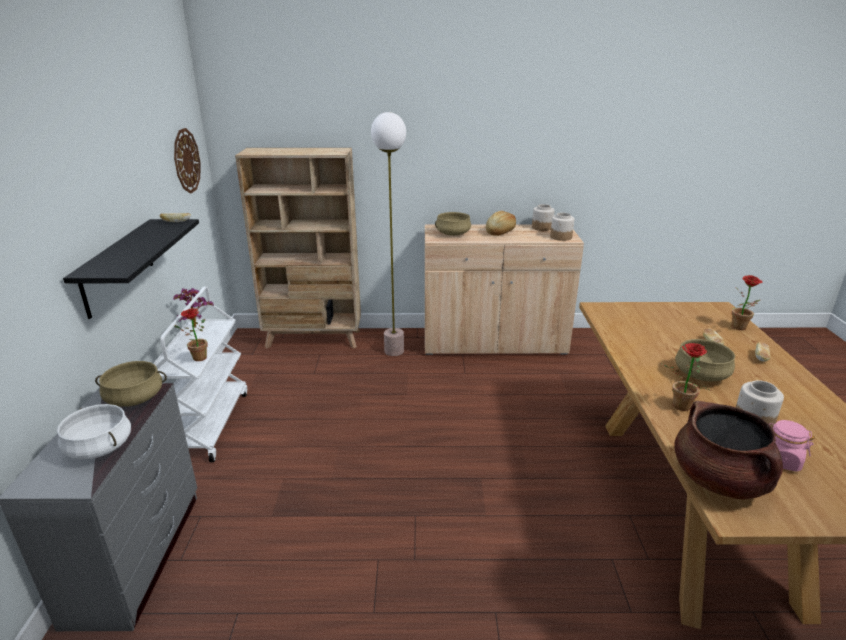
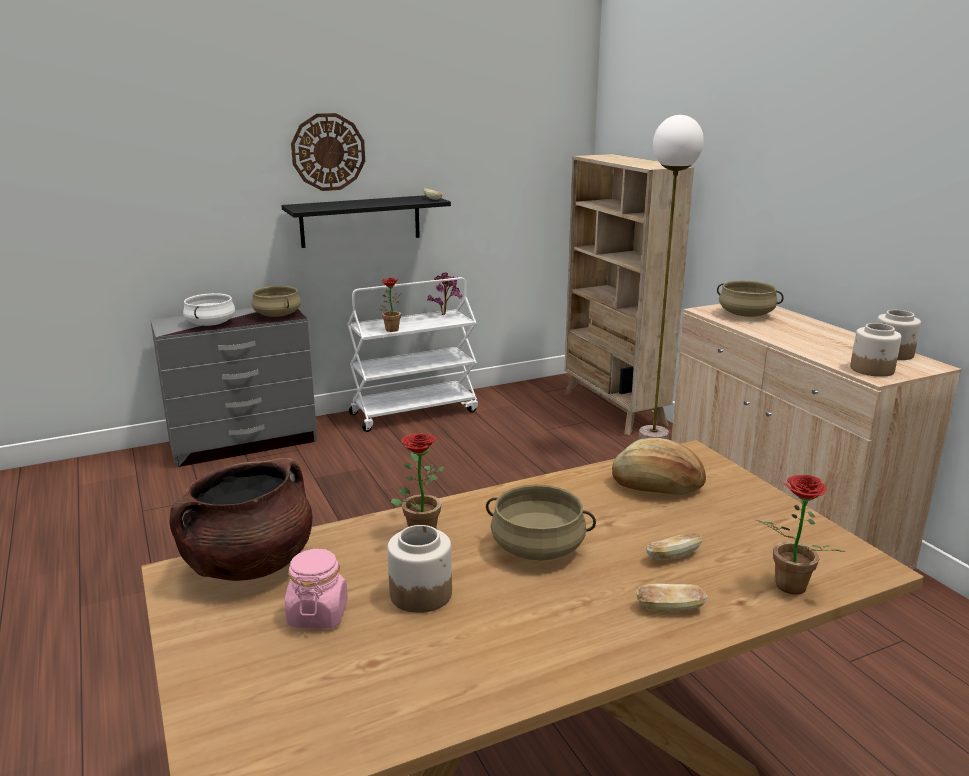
camera: 65 degrees right, 5 degrees down
(186, 161) = (534, 155): wall clock -> wall clock (328, 152)
(500, 232) = (811, 334): bread -> bread (657, 486)

